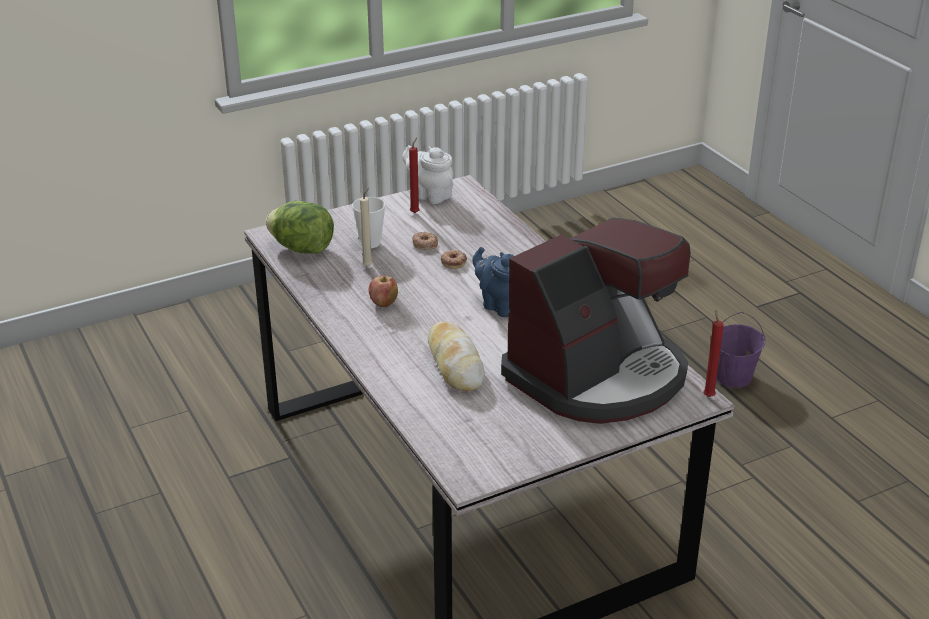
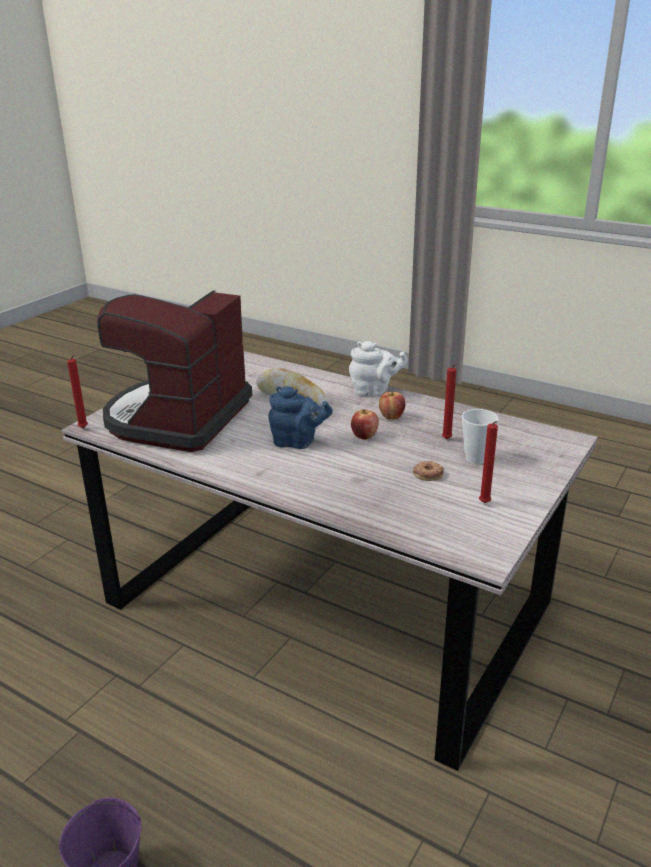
camera: 150 degrees right, 5 degrees down
(302, 249) = (522, 436): lettuce -> none
(368, 265) = (447, 440): beige candle -> red candle
(430, 195) = (502, 531): white teapot -> white teapot (374, 391)
(434, 292) = (364, 436): none -> apple
(453, 262) = (380, 465): donut -> none

